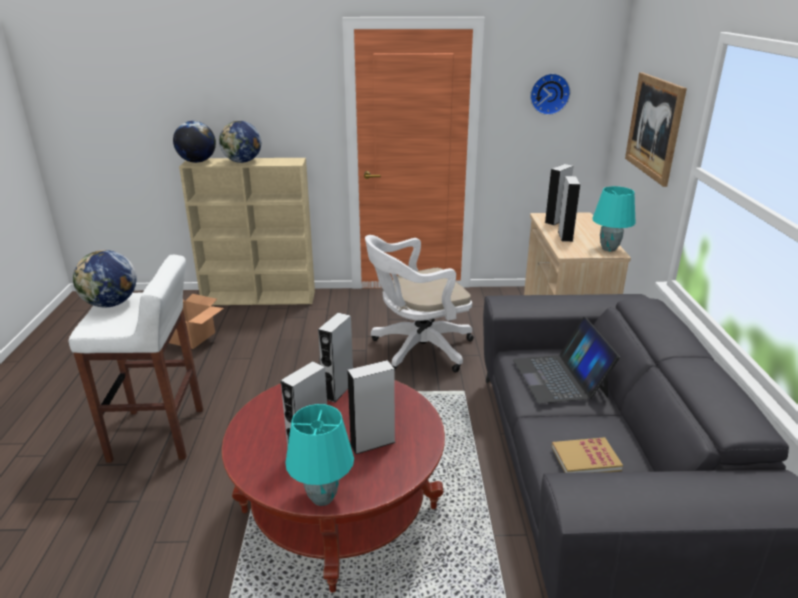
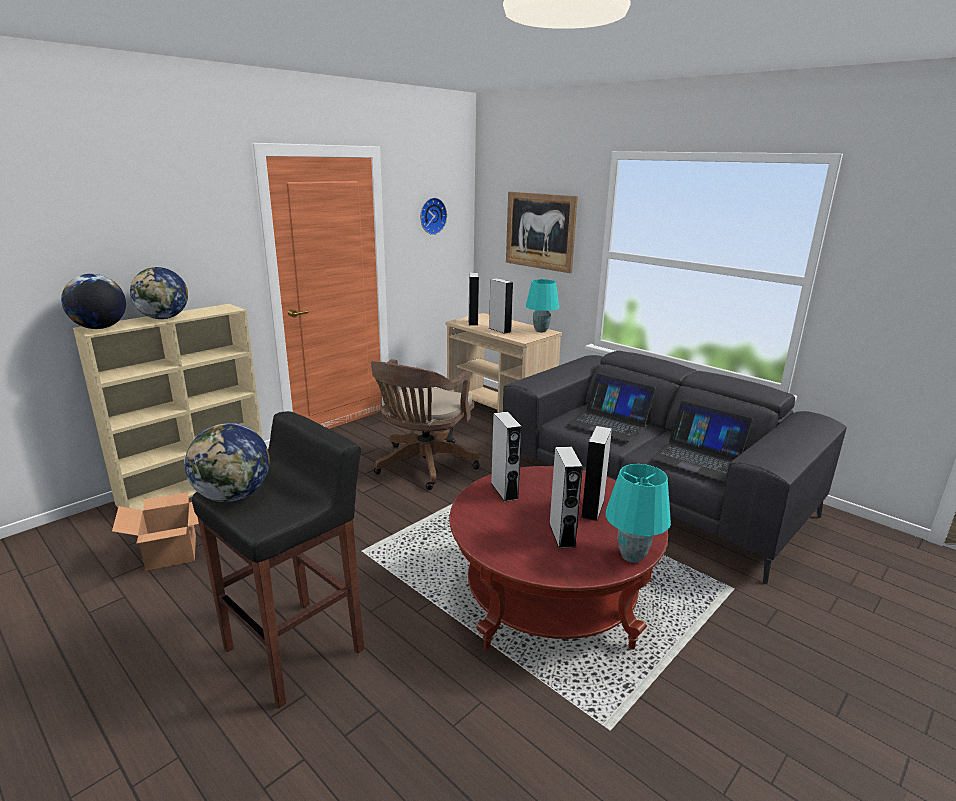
camera: 45 degrees left, 5 degrees down
(159, 435) = (296, 648): white stool -> black stool
(417, 350) = (423, 466): white office chair -> brown office chair
(585, 458) = (698, 458): book -> laptop

